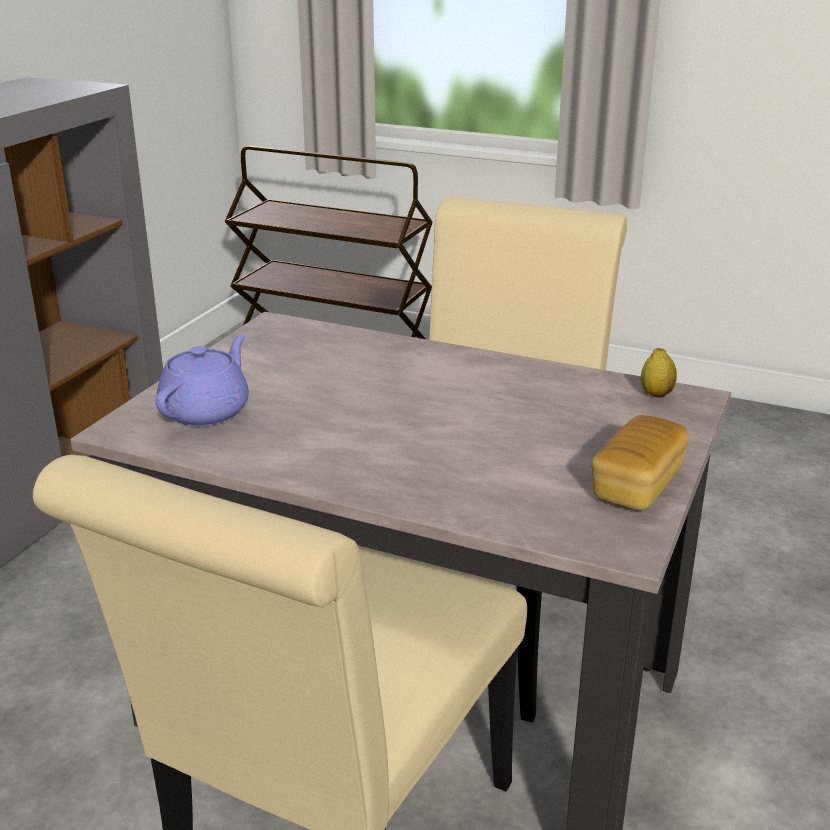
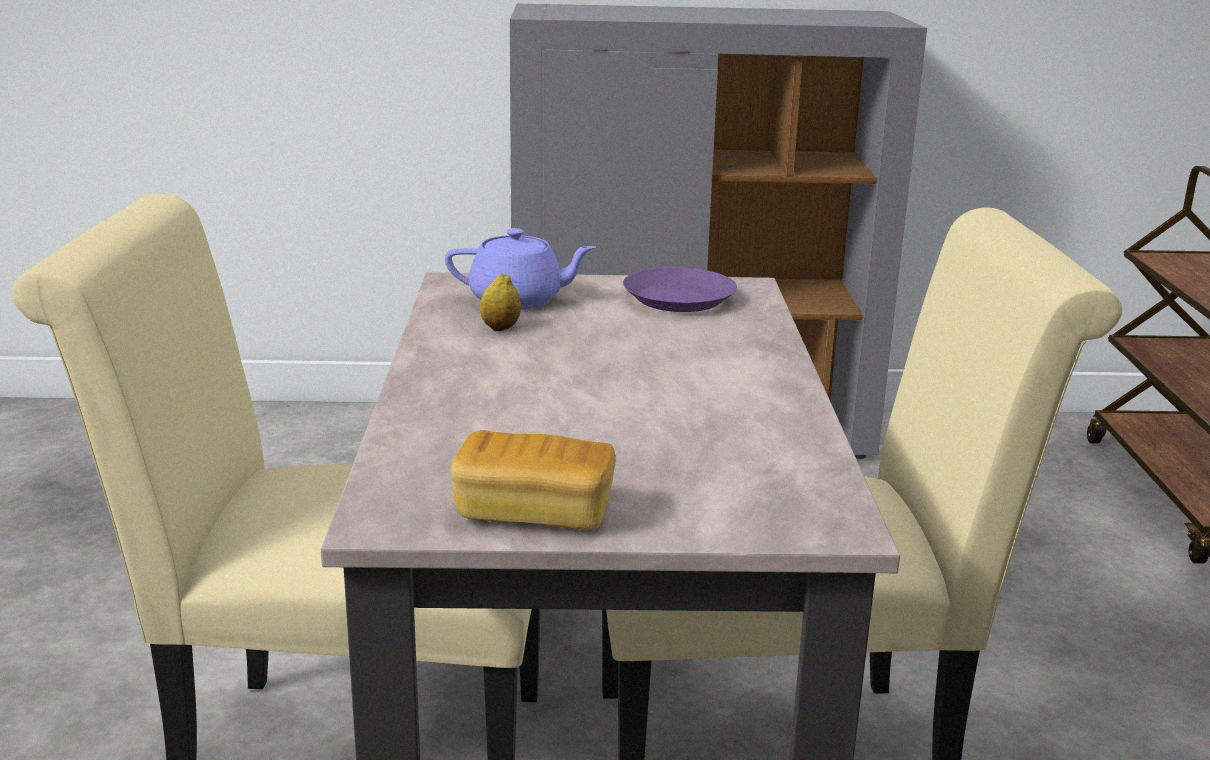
camera: 65 degrees right, 5 degrees down
(276, 351) = (680, 299): none -> purple plate
(656, 394) = (816, 500): lemon -> lemon (500, 328)

